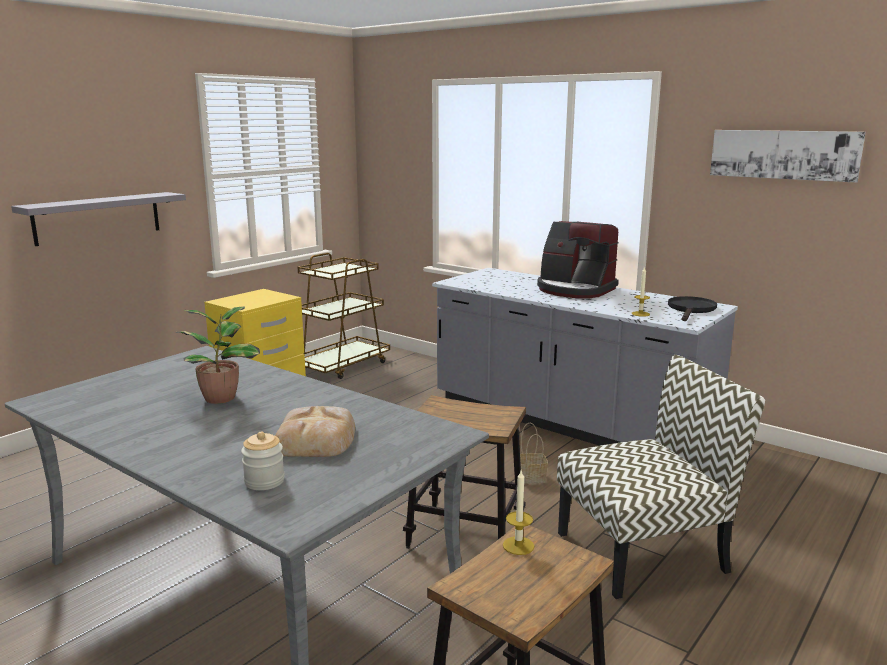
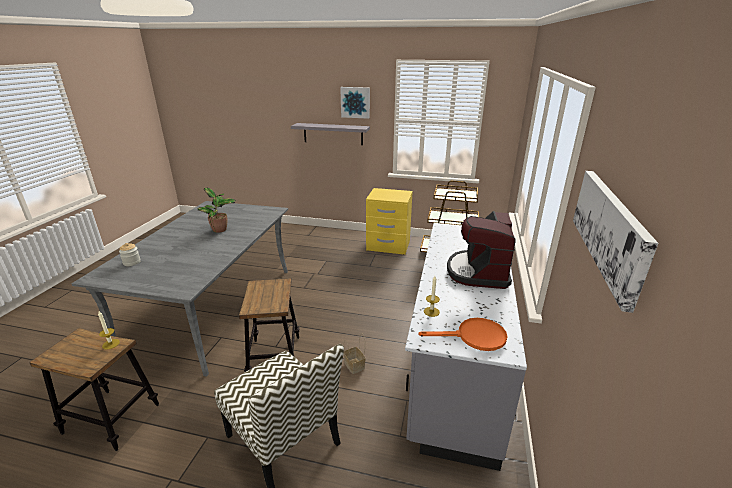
camera: 65 degrees right, 10 degrees up
(136, 150) = (355, 102): none -> picture
(316, 439) = (175, 260): bread -> none
(691, 310) = (474, 337): black frying pan -> orange frying pan

